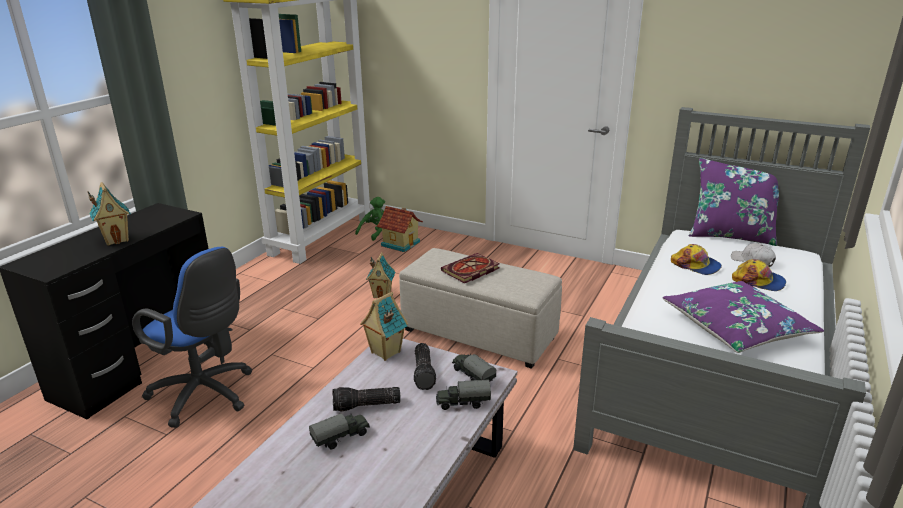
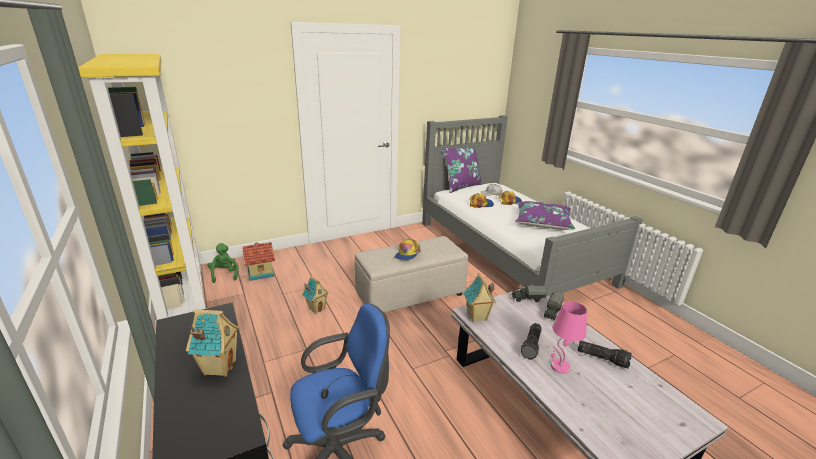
camera: 55 degrees left, 0 degrees up
(341, 437) = (559, 367): toy truck -> pink table lamp
(425, 372) = (512, 312): flashlight -> flashlight (603, 358)
(470, 271) = (407, 254): book -> cap

